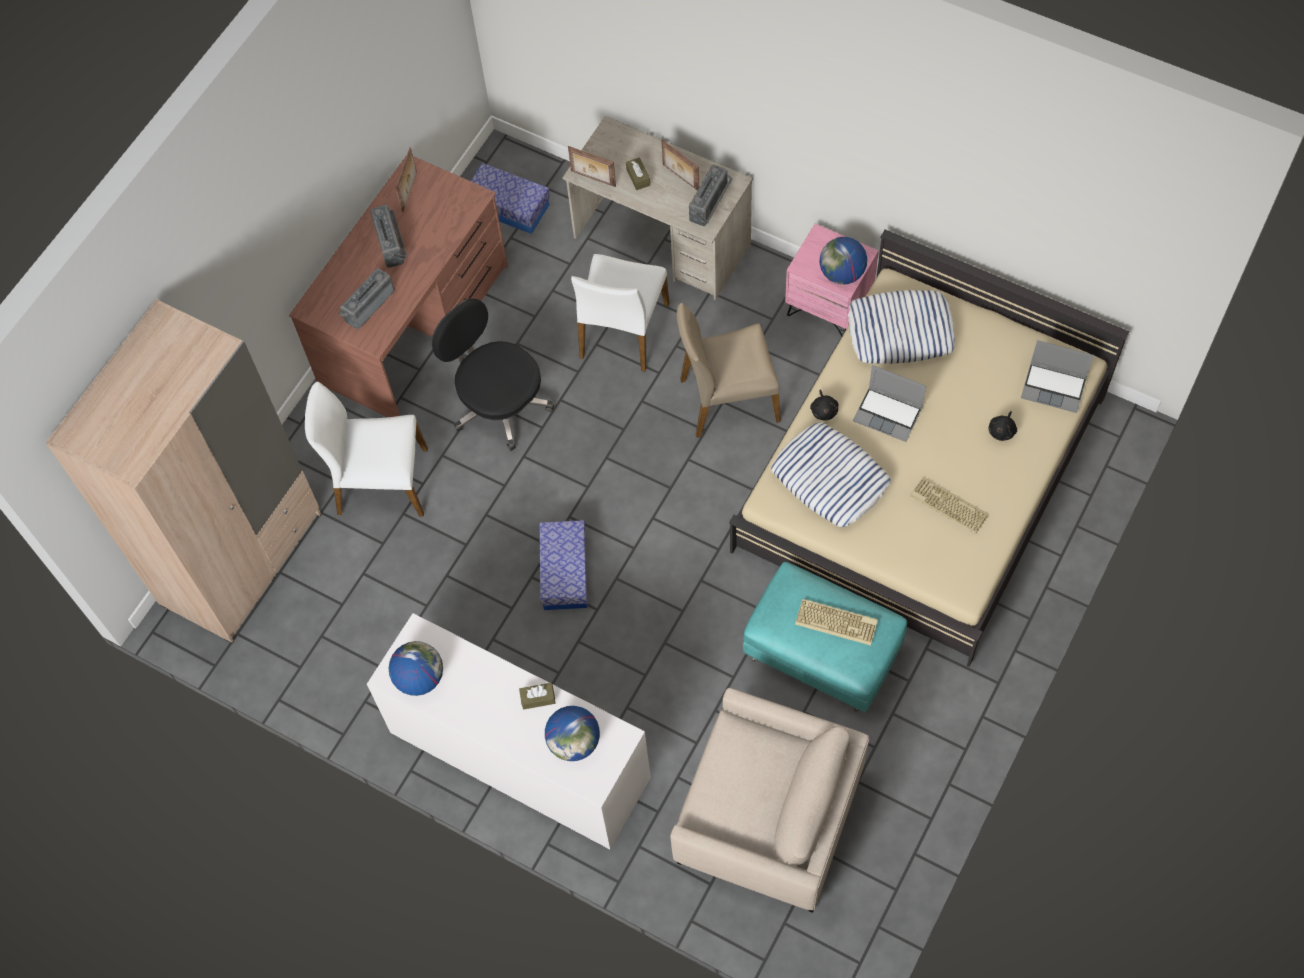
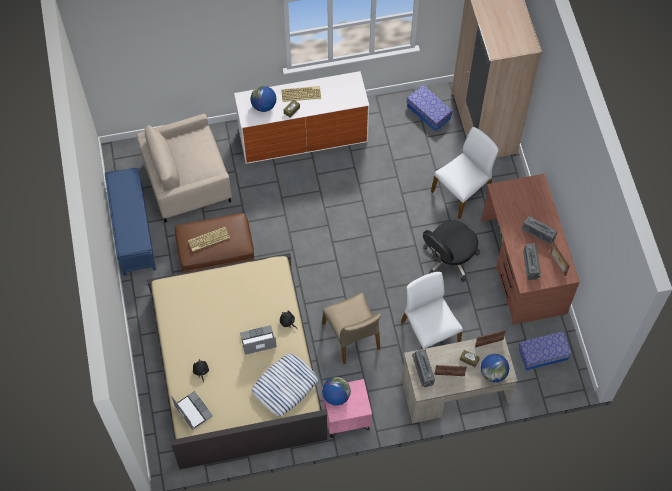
camera: 135 degrees right, 0 degrees up
(367, 304) = (517, 201): radio -> radio (532, 265)
(419, 678) = (342, 86): globe -> globe (493, 373)
(499, 404) = (448, 259): black office chair -> black office chair turned 135 degrees clockwise
(565, 572) = (351, 212): storage box -> storage box (428, 112)
(728, 399) = (352, 336): beige chair -> beige chair turned 120 degrees clockwise
(823, 654) = (216, 257): turquoise ottoman -> brown ottoman
(830, 479) = (259, 293): pillow -> none
(920, 799) = (133, 230): none -> blue bench
(947, 506) = (199, 318): keyboard -> keyboard (301, 93)
(1054, 387) = (192, 411): laptop -> laptop turned 75 degrees clockwise

